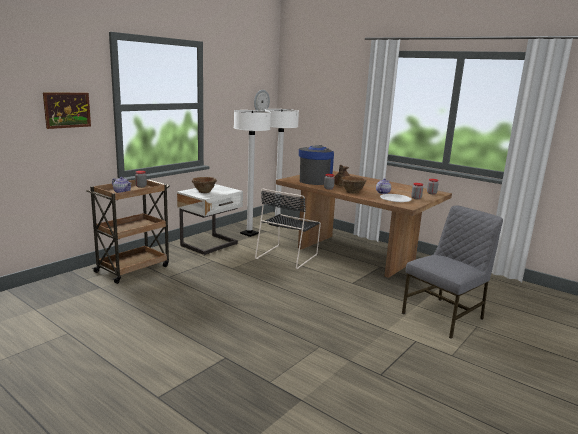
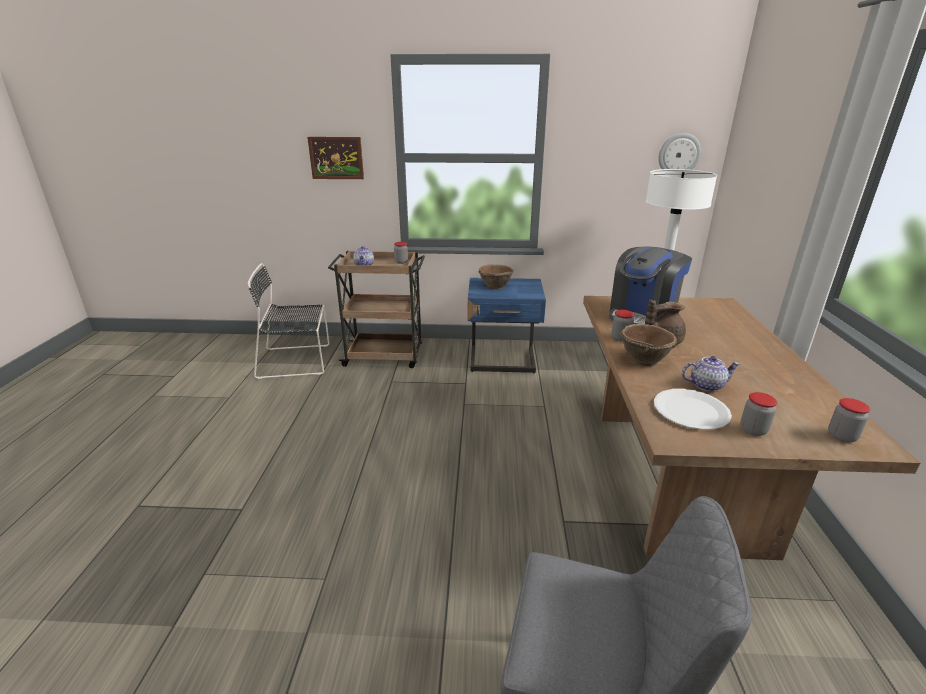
camera: 55 degrees right, 10 degrees up
(210, 245) = (503, 362): white nightstand -> blue nightstand
(249, 233) = (579, 365): white floor lamp -> none
(287, 256) = (562, 422): black chair -> black chair (297, 361)
(315, 180) = (642, 315): coffee machine -> coffee machine turned 150 degrees clockwise

